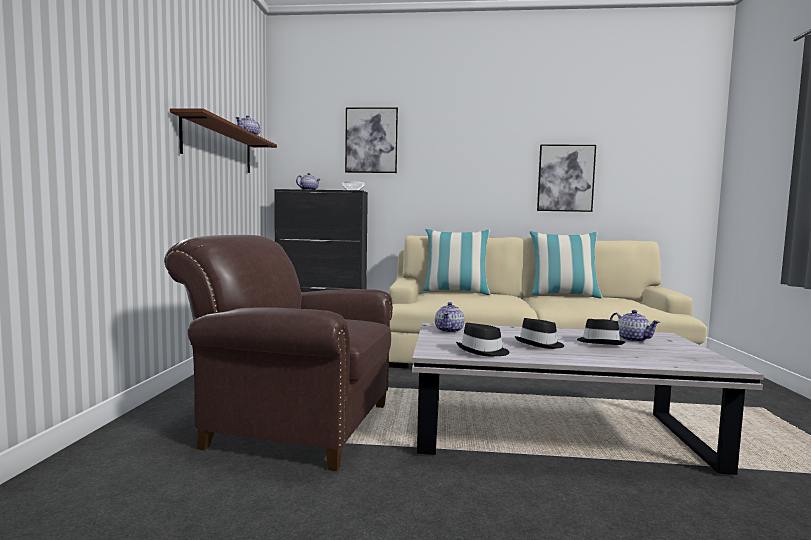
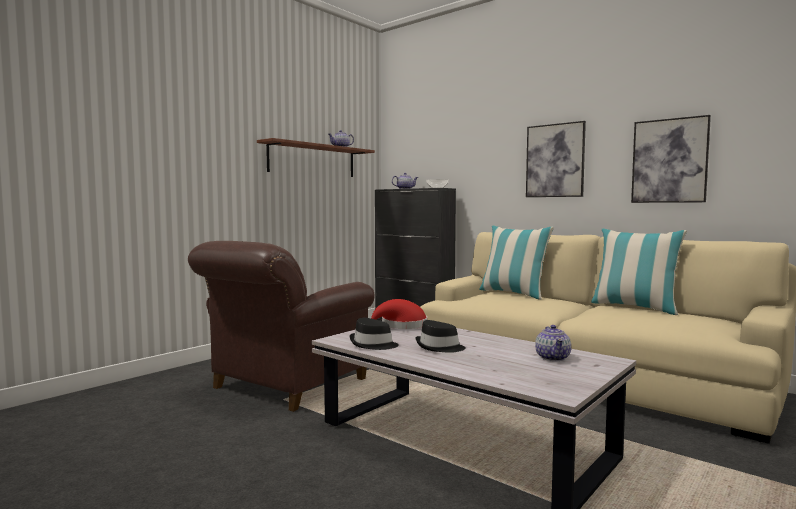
camera: 35 degrees right, 0 degrees up
(292, 424) = (285, 385): brown armchair -> brown armchair turned 105 degrees counterclockwise
(371, 140) = (460, 136): picture -> picture (555, 160)
(449, 330) = (401, 326): teapot -> red hat
(600, 342) = (504, 354): black hat -> none

